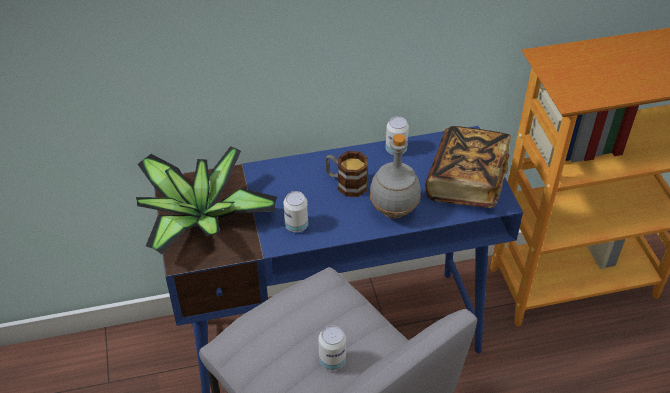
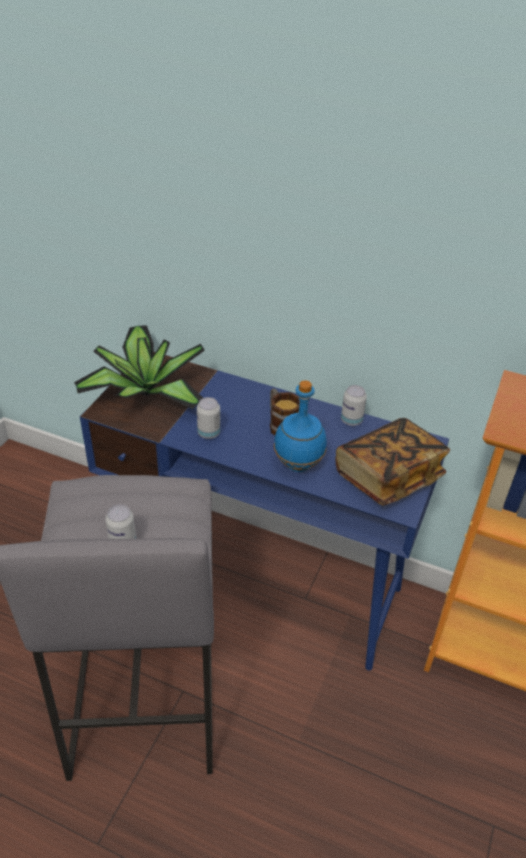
camera: 35 degrees right, 5 degrees down
(394, 211) = (299, 465): grey bottle -> blue bottle

